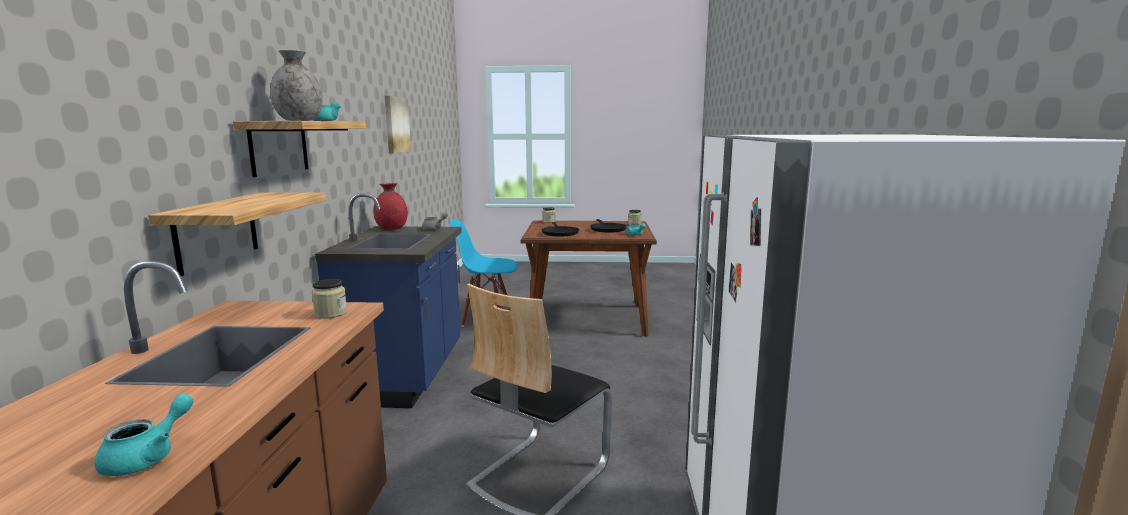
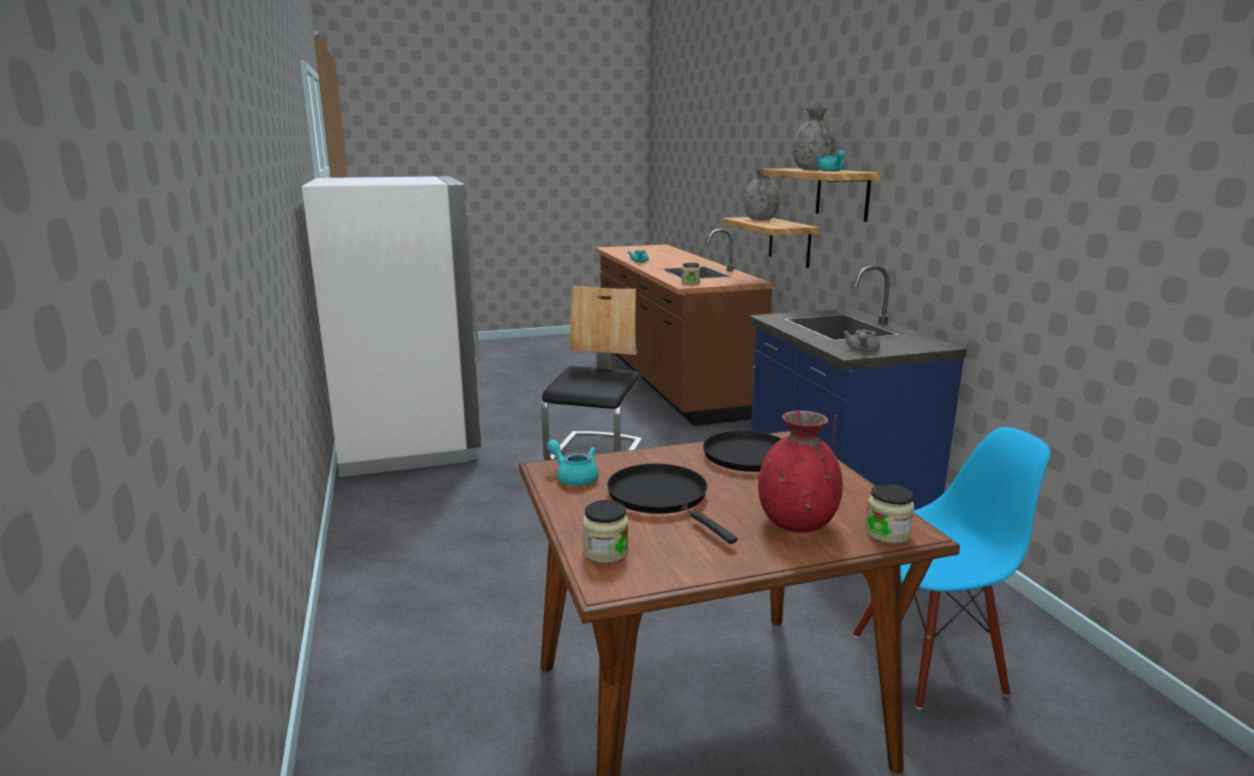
camera: 160 degrees right, 5 degrees up
(223, 206) = (761, 219): none -> grey vase
(391, 228) = (919, 344): red vase -> red vase (797, 523)
(396, 125) = (1132, 192): picture -> none

